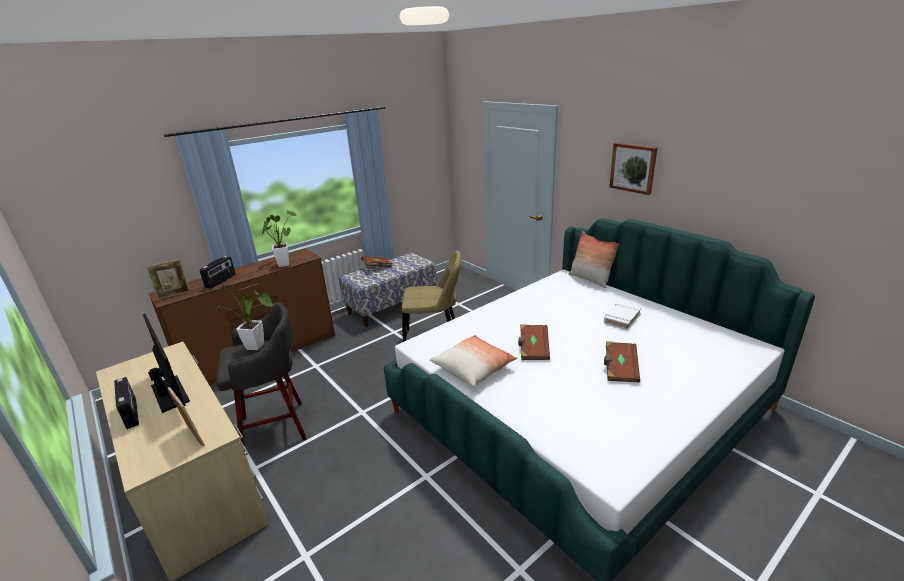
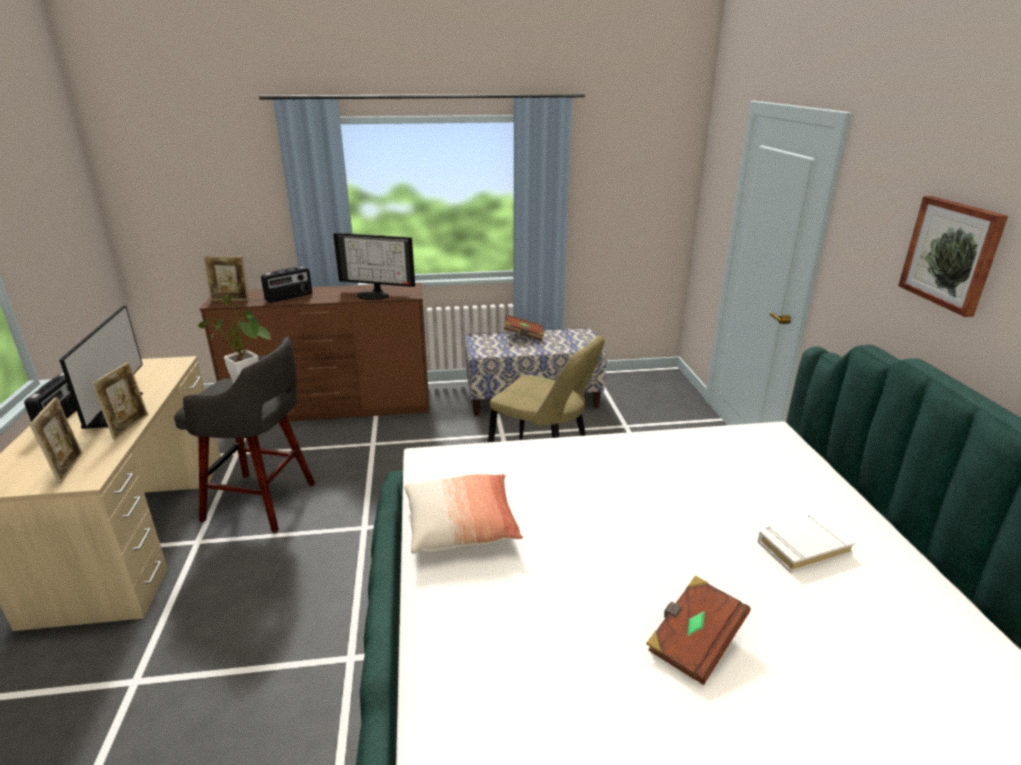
camera: 30 degrees right, 0 degrees up
(201, 397) = (129, 426): none -> picture frame
(284, 263) = (374, 294): potted plant -> monitor
(533, 349) = (582, 536): brown book -> none
(590, 279) = (815, 455): pillow -> none

